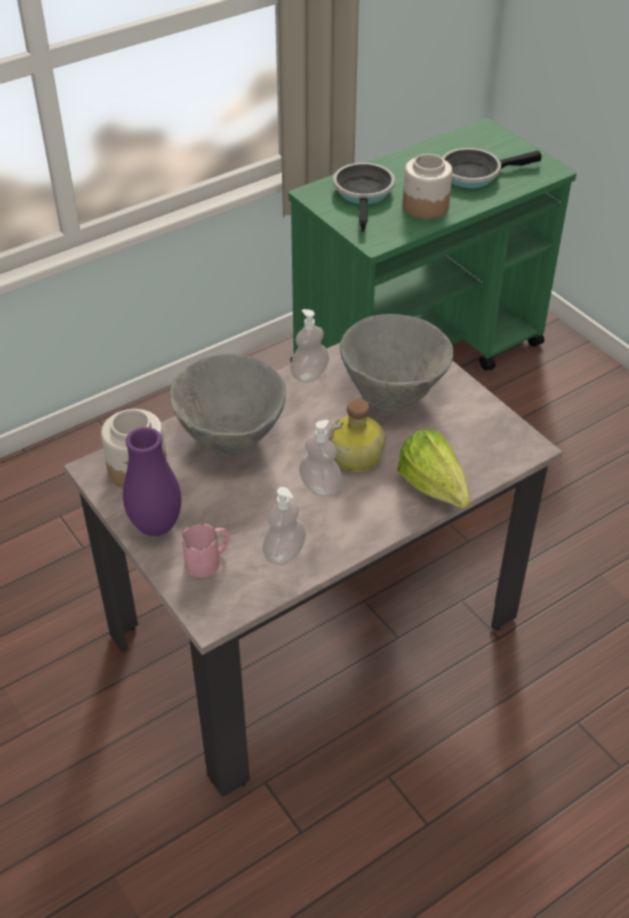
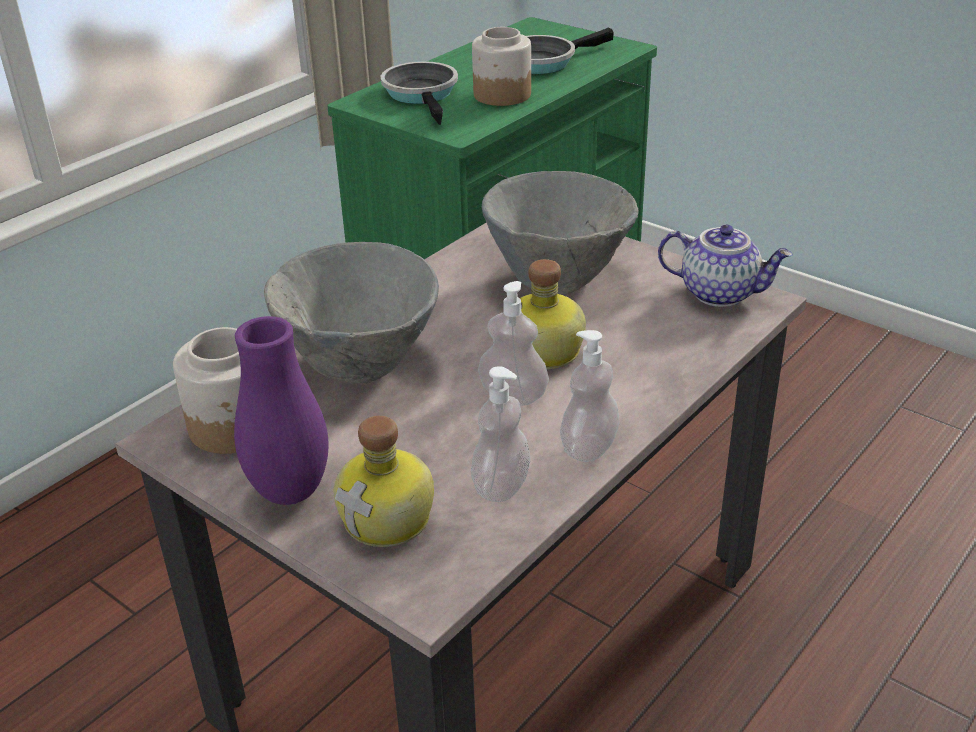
camera: 15 degrees left, 10 degrees down
(208, 560) = (390, 519): pink mug -> bottle
(309, 375) = (437, 277): soap dispenser -> soap dispenser (589, 448)
(435, 493) = (674, 372): lettuce -> none
(502, 433) = (720, 293): none -> teapot

